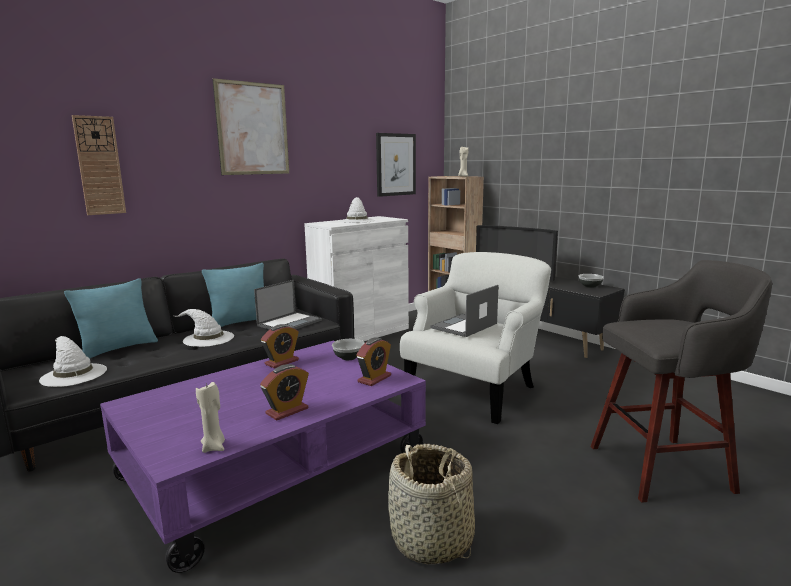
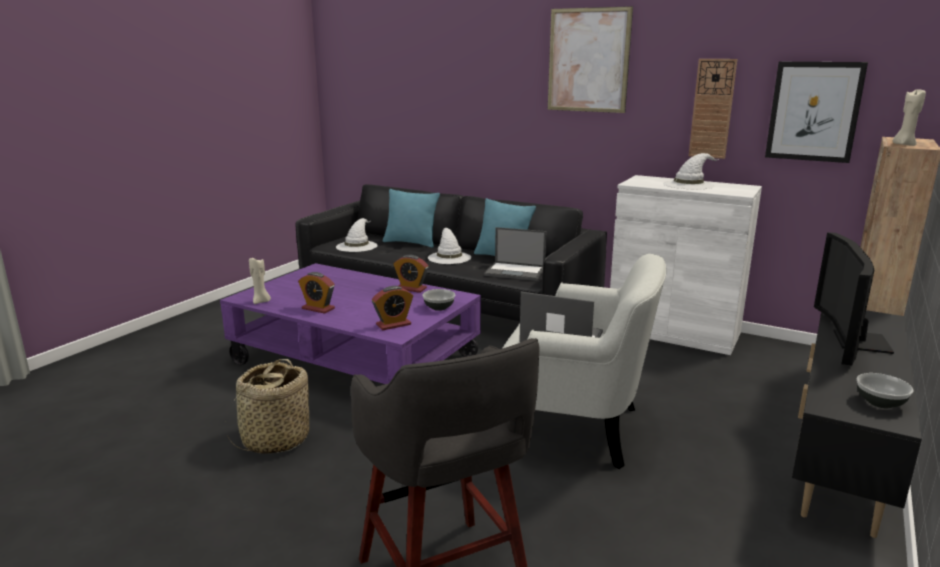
camera: 70 degrees right, 5 degrees up
(99, 166) = (452, 95): wall clock -> wall clock (712, 109)
(374, 379) = (393, 324): alarm clock -> alarm clock turned 45 degrees counterclockwise

